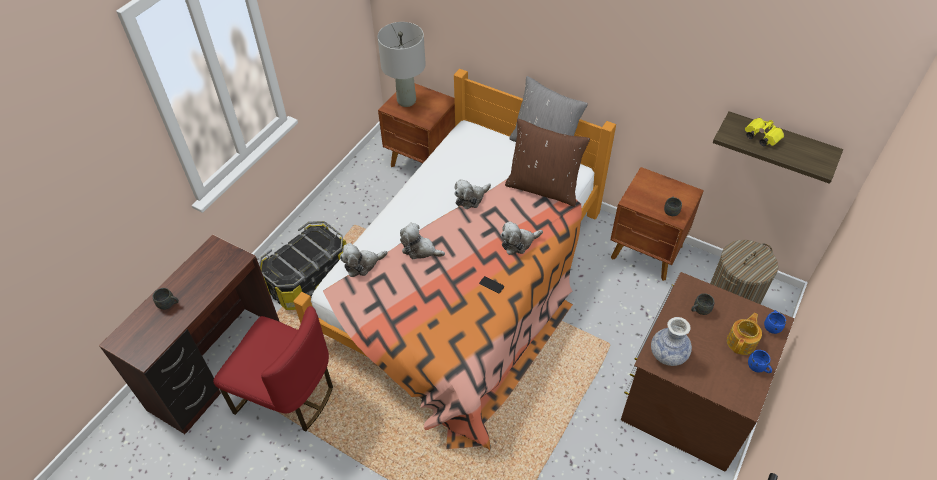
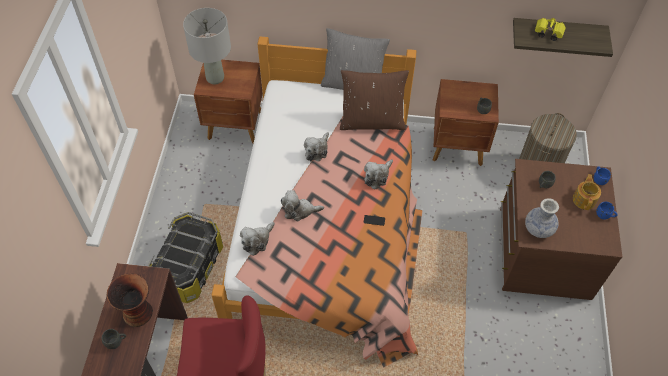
camera: 25 degrees left, 5 degrees up
(204, 285) = (138, 312): none -> vase

